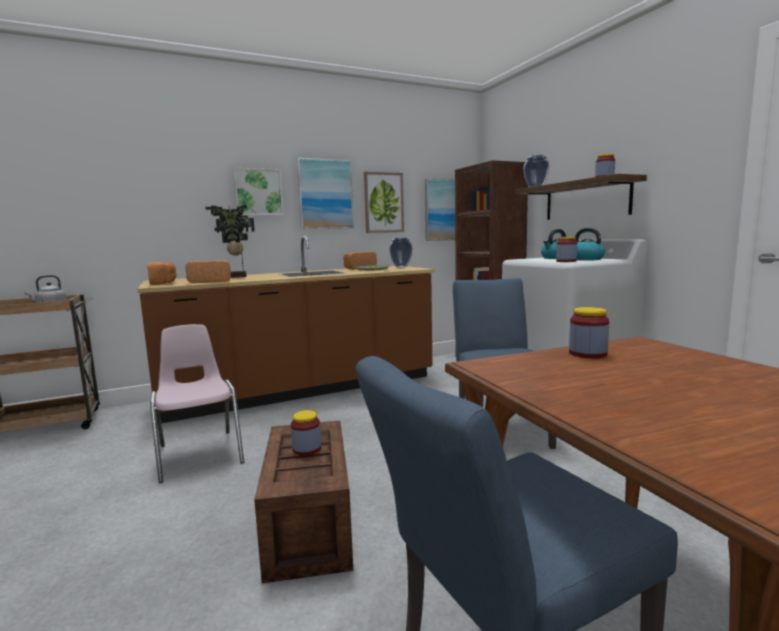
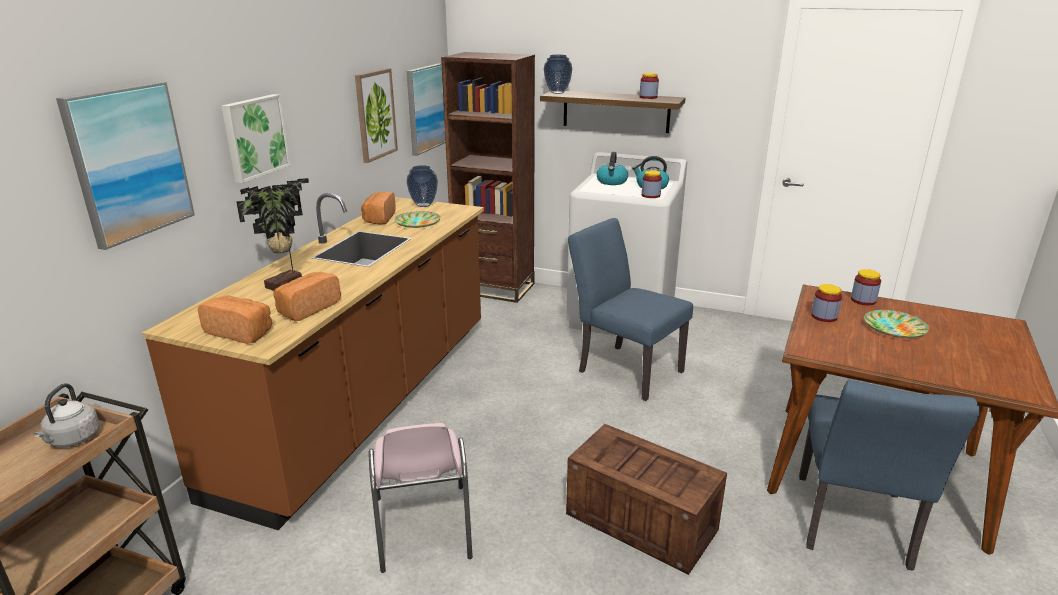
camera: 45 degrees left, 15 degrees up
(200, 454) = (422, 528): pink chair -> pink chair turned 120 degrees counterclockwise
(307, 449) = (638, 461): jar -> jar (863, 300)
(325, 194) = (322, 119): picture -> picture (129, 162)
(674, 379) = (894, 328): none -> plate

